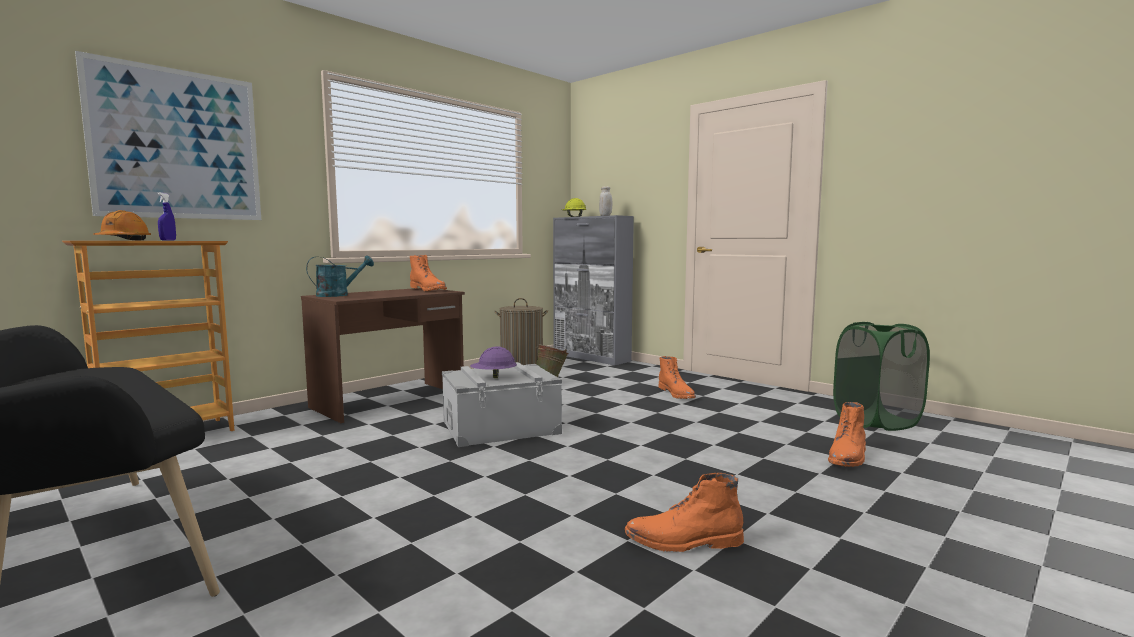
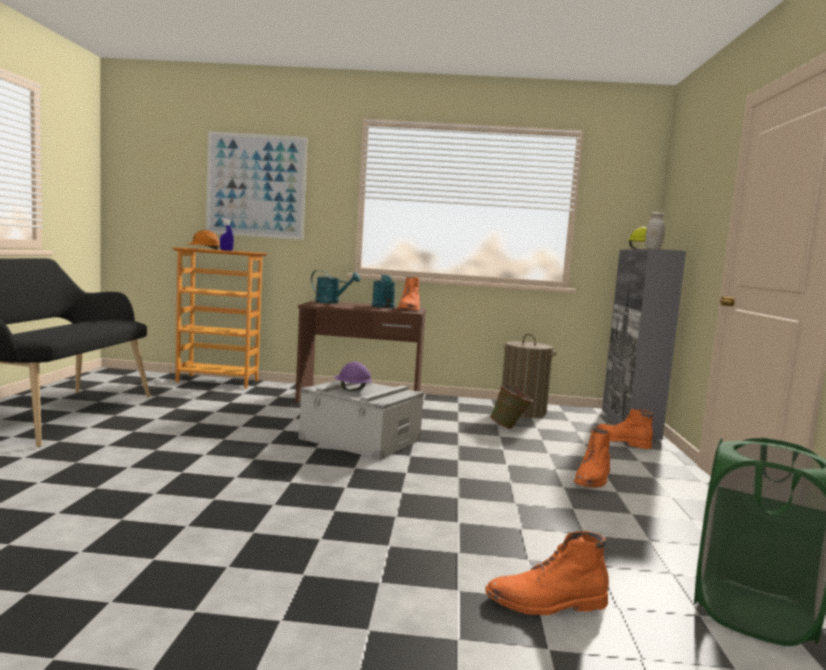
camera: 50 degrees right, 0 degrees up
(400, 291) = (383, 307): none -> turquoise watering can
(683, 542) = (201, 546): orange boot -> orange boot (621, 441)

